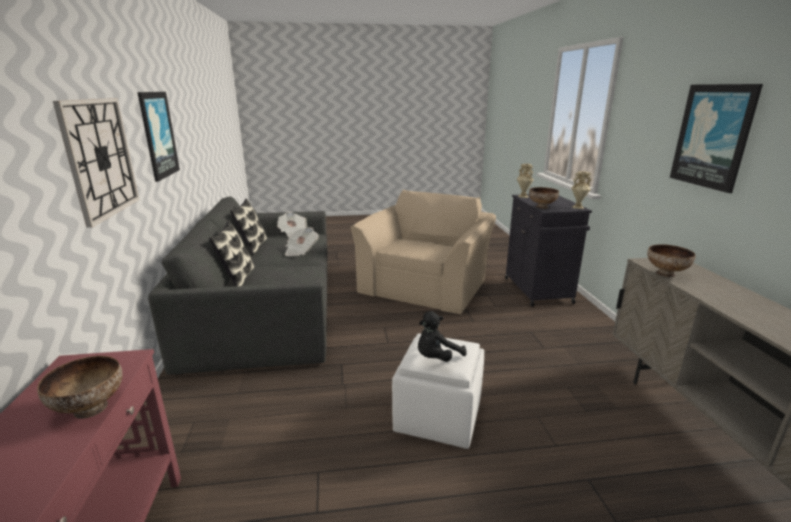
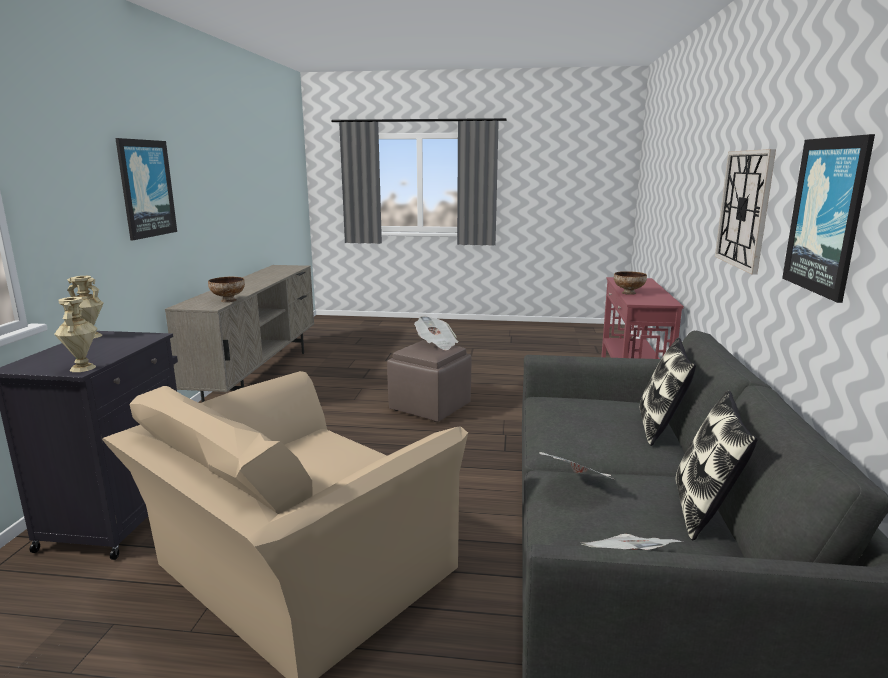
camera: 165 degrees left, 5 degrees down
(437, 358) = (436, 344): black plush toy -> newspaper
(437, 417) = (431, 407): white ottoman -> brown ottoman
(541, 207) = (141, 341): bowl -> none

